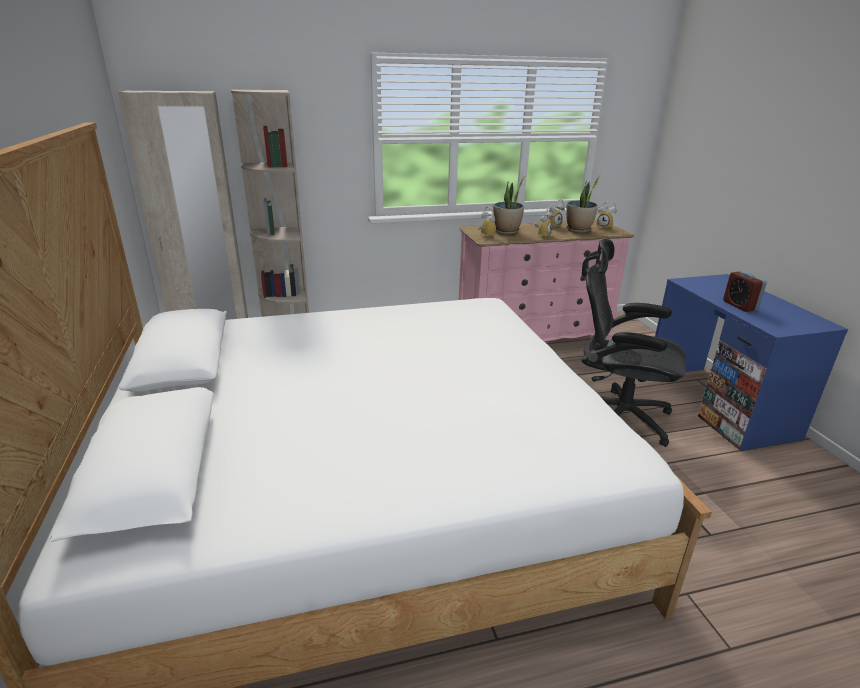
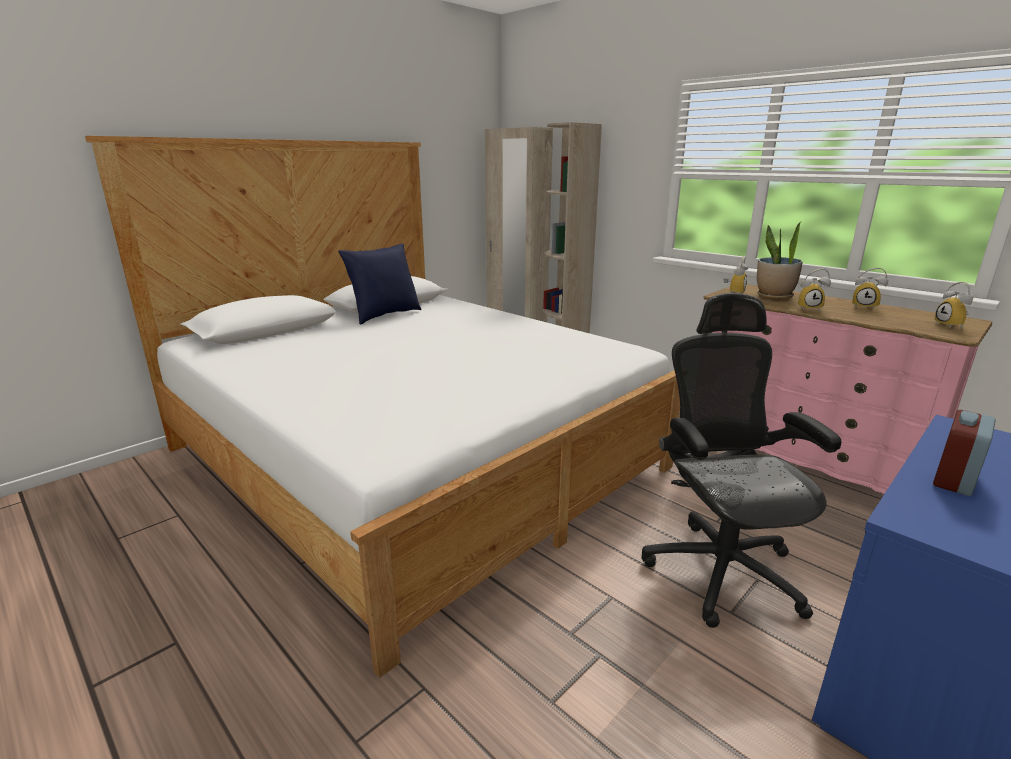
camera: 60 degrees right, 5 degrees down
(228, 370) = (384, 315): none -> blue pillow
(578, 230) = (888, 317): potted plant -> none

